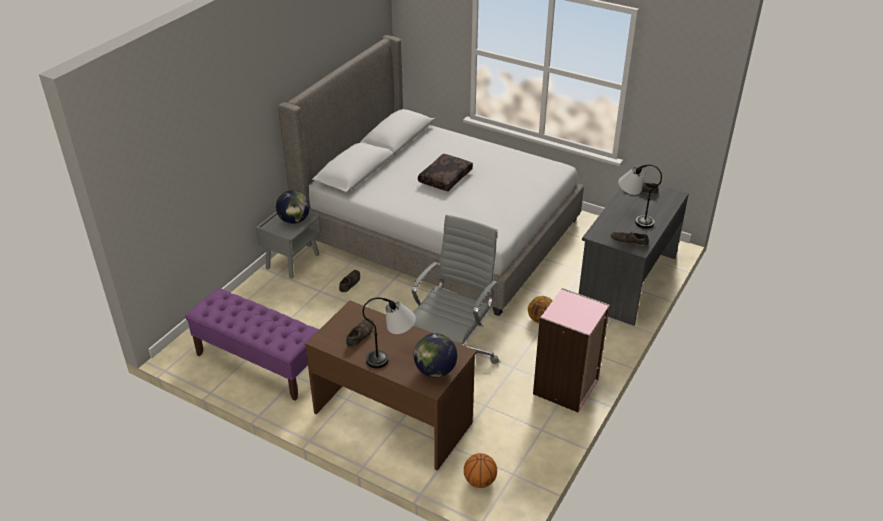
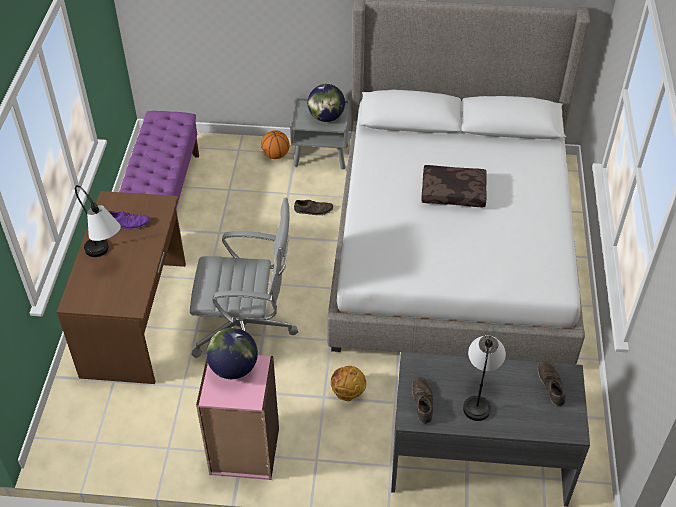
camera: 65 degrees right, 10 degrees up
(360, 335) = (127, 223): brown shoe -> purple shoe
(435, 371) = (98, 296): globe -> globe (234, 368)
(480, 481) = (77, 417): basketball -> basketball (276, 155)

